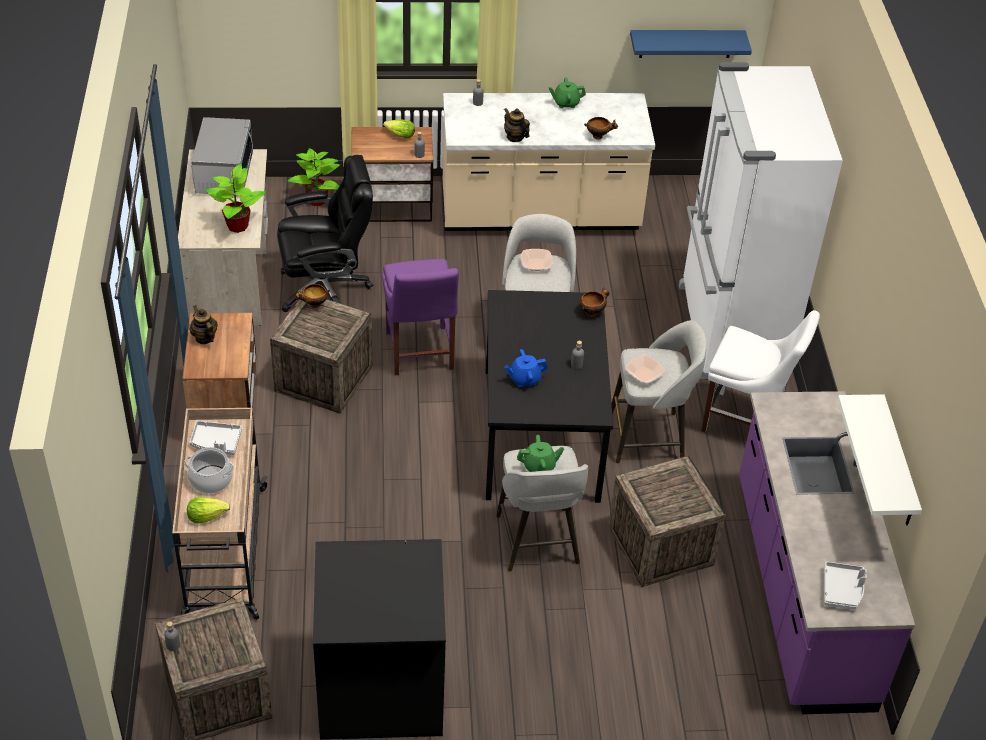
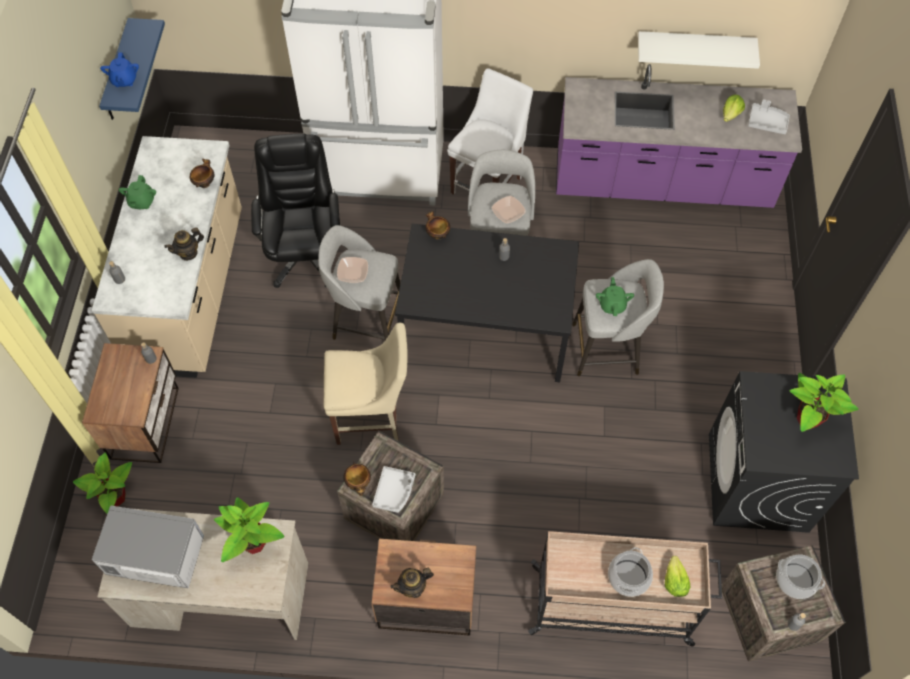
camera: 80 degrees left, 15 degrees up
(216, 443) = (580, 571): grey tray -> grey tray (394, 492)
(223, 649) = (795, 580): none -> cooking pot
(326, 289) = (263, 496): black office chair -> black office chair (305, 254)
(385, 598) = (807, 419): none -> potted plant
(400, 135) = (112, 374): lettuce -> lettuce (731, 114)
(419, 353) = (372, 417): purple chair -> beige chair
(524, 379) = (518, 298): blue teapot -> blue teapot (124, 80)
(660, 546) = (615, 264): crate -> none

